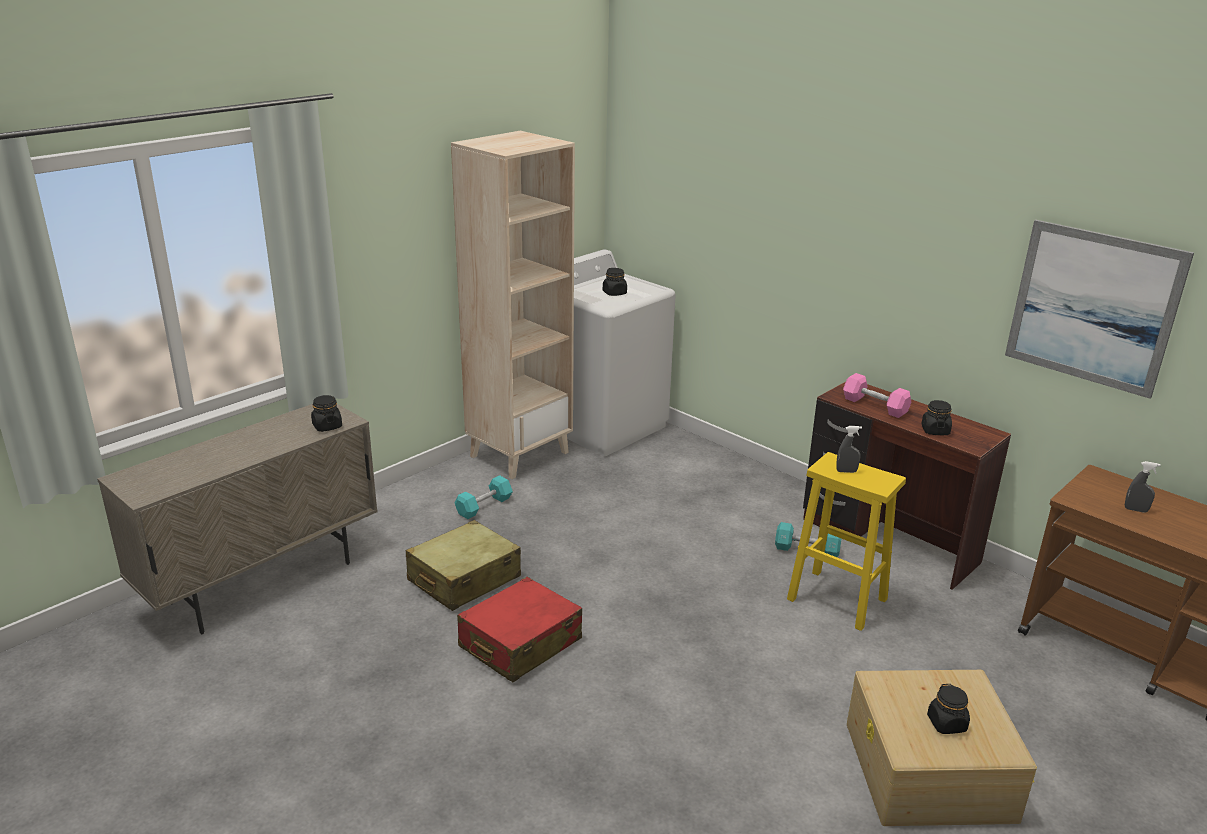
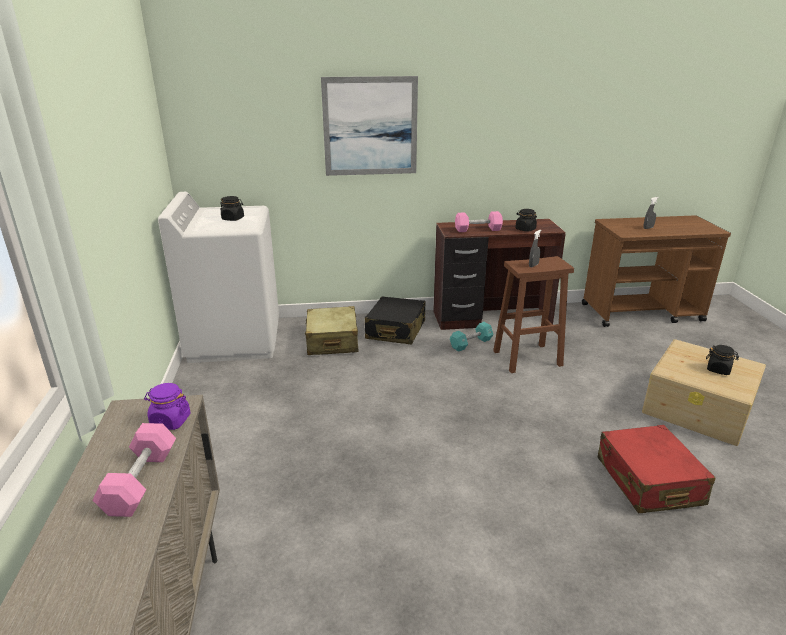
camera: 50 degrees left, 0 degrees up
(262, 447) = (140, 481): none -> pink dumbbell
(327, 426) = (170, 421): black jar -> purple jar
(464, 579) = (331, 497): beige suitcase -> beige suitcase (332, 341)
(484, 506) = (249, 438): turquoise dumbbell -> none
(519, 454) = (208, 389): beige bookcase -> none
(520, 644) = (447, 506): red suitcase -> red suitcase (648, 481)
(755, 494) = (395, 330): none -> black suitcase
(835, 599) = (526, 358): yellow stool -> brown stool
(1093, 307) = (587, 123): picture -> picture (370, 126)

